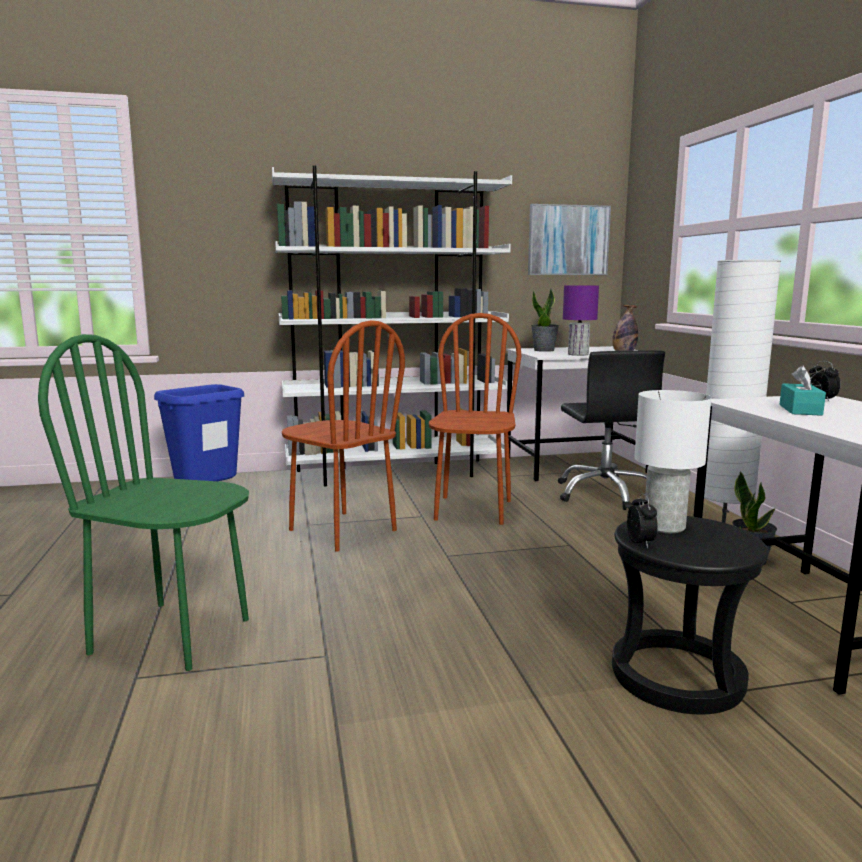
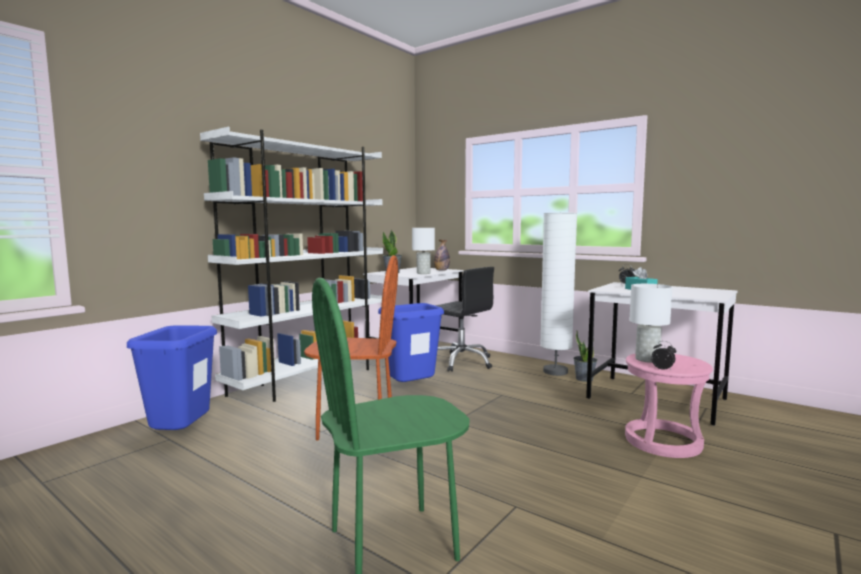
camera: 40 degrees left, 5 degrees down
(472, 510) = (412, 390): brown chair -> blue trash can
(568, 240) = (389, 197): picture -> none
(578, 354) = (423, 273): purple table lamp -> white table lamp
(676, 676) = (662, 441): black stool -> pink stool

